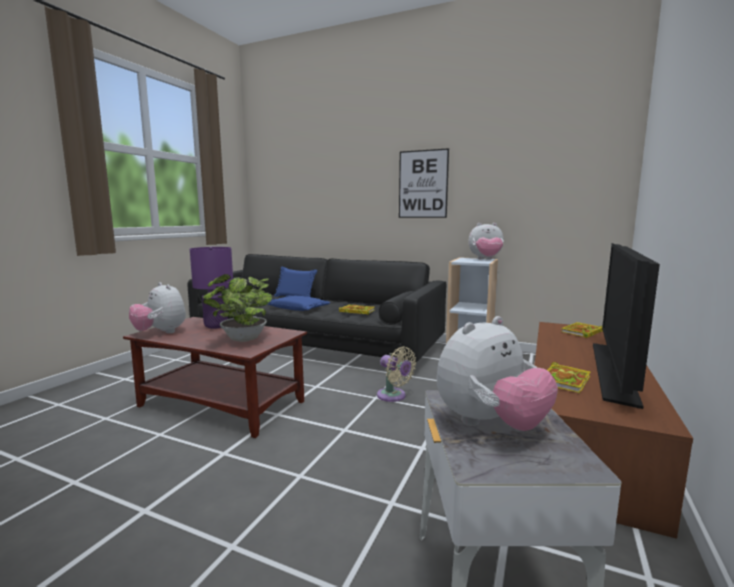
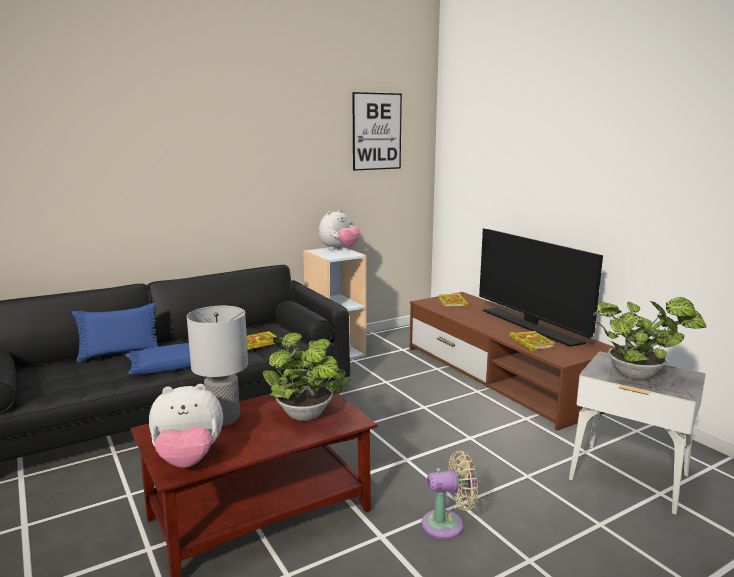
camera: 55 degrees left, 5 degrees up
(216, 327) = (224, 421): purple table lamp -> grey table lamp
(393, 396) = (372, 416): beige fan -> beige fan (447, 524)
(423, 184) = (252, 167): picture -> picture (377, 131)
(490, 424) = (639, 375): plush toy -> potted plant

